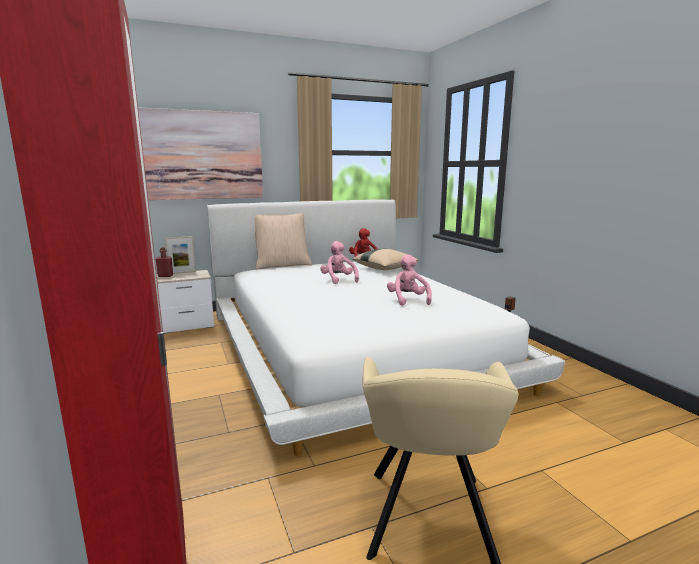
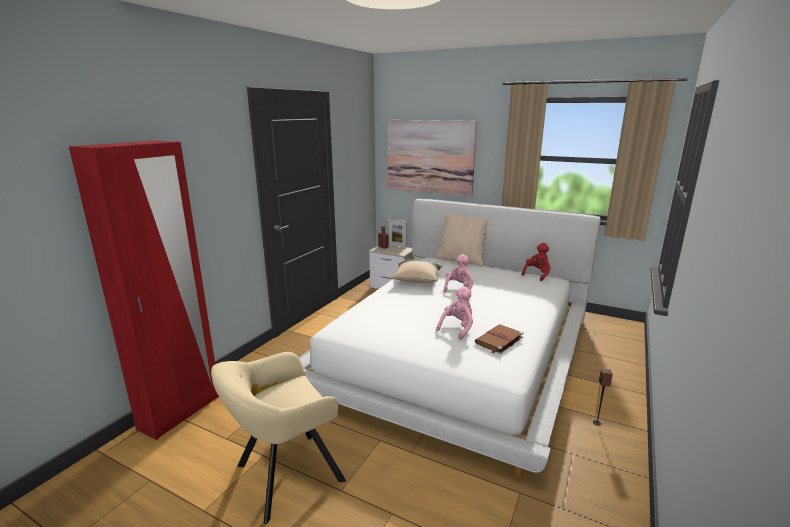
camera: 50 degrees right, 5 degrees up
(385, 269) = (527, 291): beige pillow -> beige pillow (417, 280)
(450, 297) = (498, 340): none -> brown book

